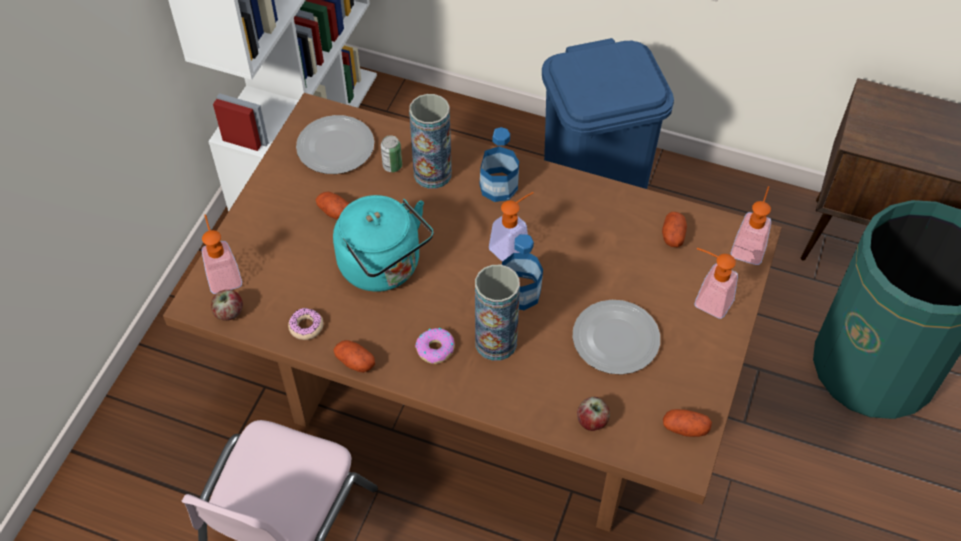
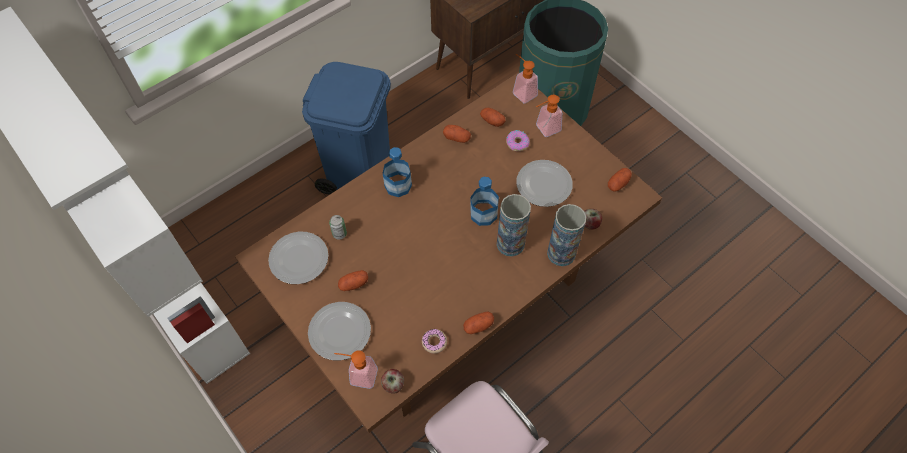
camera: 60 degrees left, 5 degrees up
(265, 230) = (339, 332): none -> plate
(384, 268) = (417, 276): turquoise kettle -> none
(432, 174) = (362, 215): vase -> vase (561, 253)
(435, 349) = (495, 277): donut -> donut (517, 143)
(514, 247) = (448, 200): soap dispenser -> none
(615, 211) = (457, 138): none -> potato

